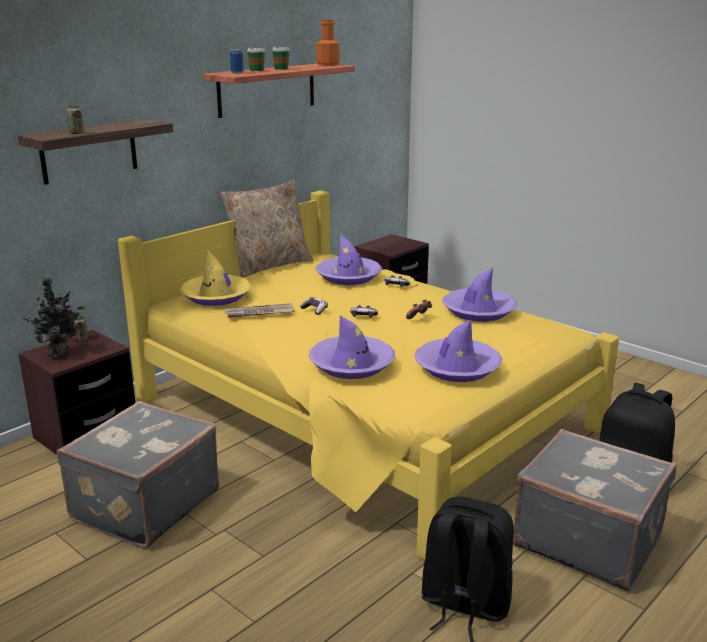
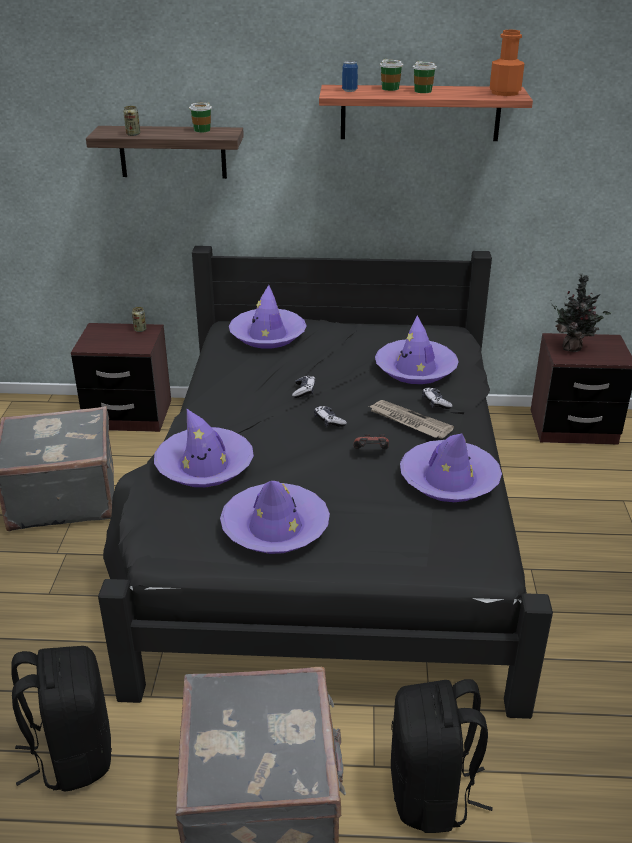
camera: 50 degrees right, 10 degrees up
(60, 354) = (105, 337): potted plant -> potted plant (573, 348)
(123, 123) = (202, 130): none -> cup
(216, 296) = (268, 335): yellow hat -> purple hat
(259, 313) = (259, 370): newspaper -> newspaper (409, 421)
(269, 265) = (380, 322): beige pillow -> none
(363, 413) = (329, 526): yellow bed -> black bed

